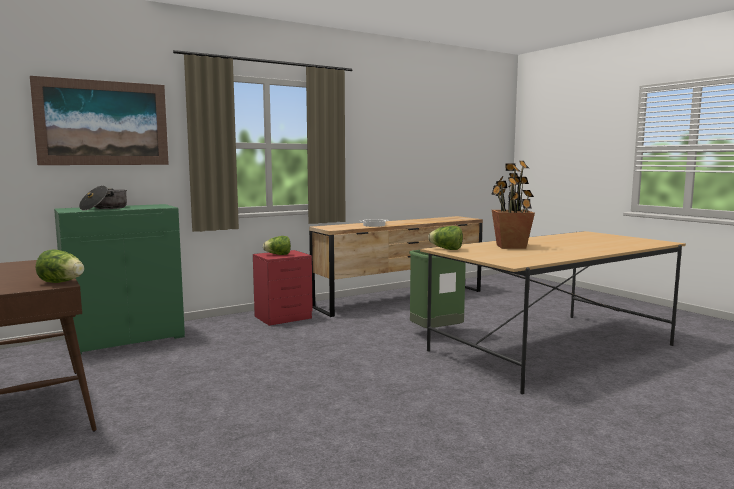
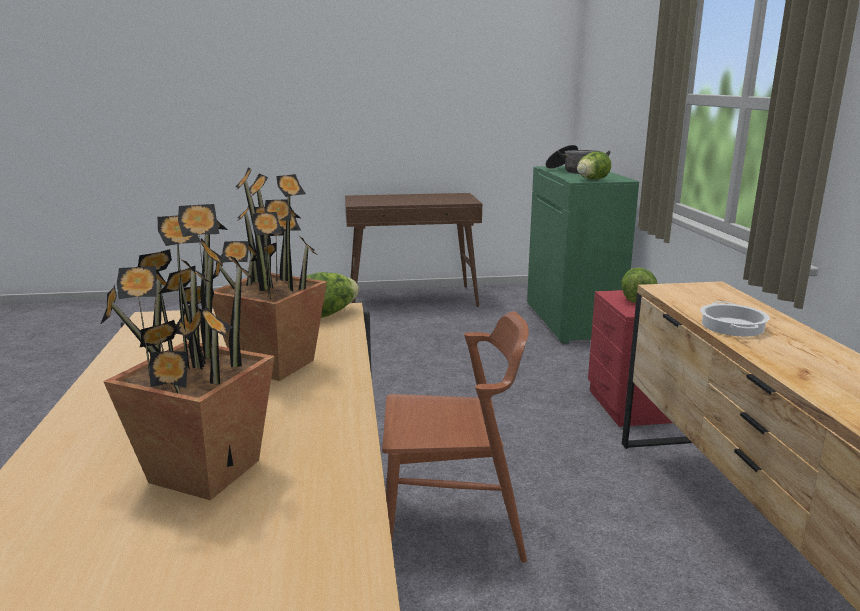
camera: 115 degrees right, 10 degrees up
(62, 282) = (363, 204): lettuce -> lettuce (591, 180)
(103, 123) = (627, 69): picture -> none
(436, 333) = (452, 524): green trash can -> brown chair
(577, 242) = (203, 471): none -> potted plant

